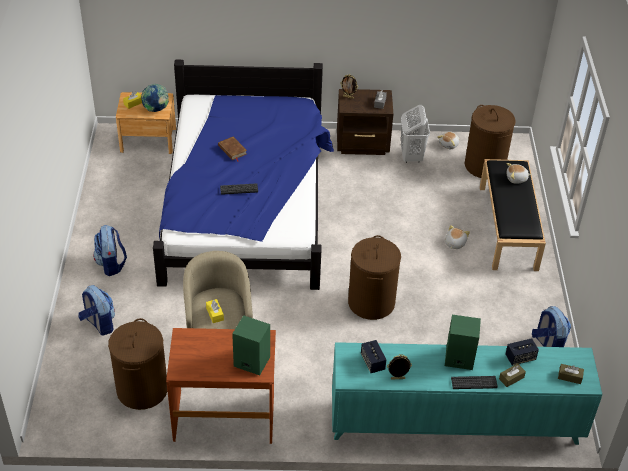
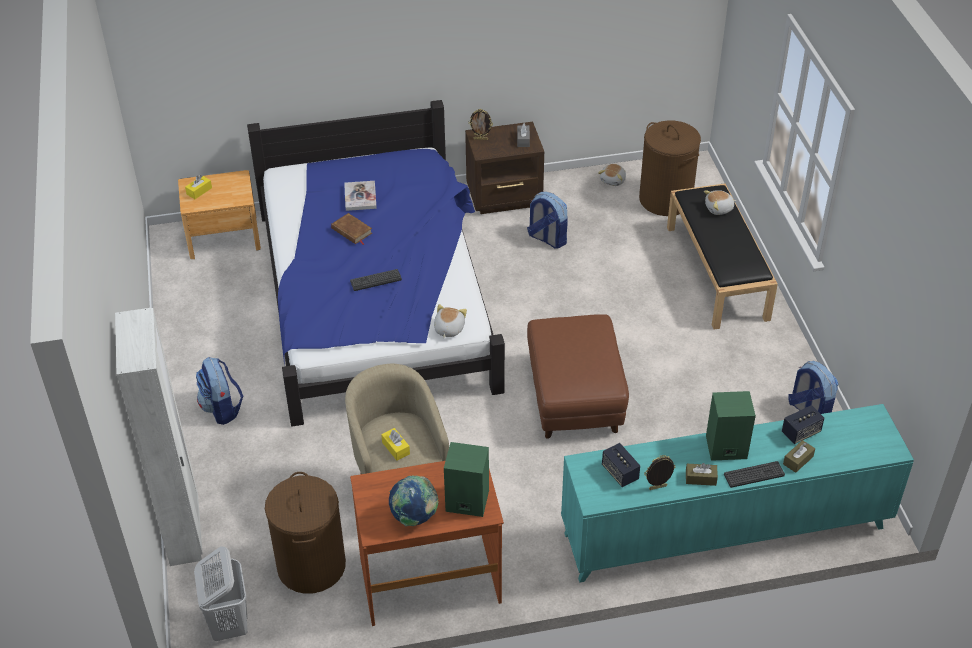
camera: 10 degrees left, 0 degrees up
(60, 348) = (185, 532): none -> white wardrobe
(99, 324) = (228, 490): backpack -> backpack (547, 239)
(156, 109) = (232, 195): globe -> globe (414, 517)
(246, 126) = (360, 197): none -> book
(371, 302) = (575, 398): brown laundry basket -> brown ottoman
(411, 156) = (570, 203): white laundry basket -> white laundry basket (229, 623)
(454, 243) = (656, 304): plush toy -> plush toy (448, 329)
(569, 377) = (868, 445): brown tissue box -> brown tissue box (700, 478)

